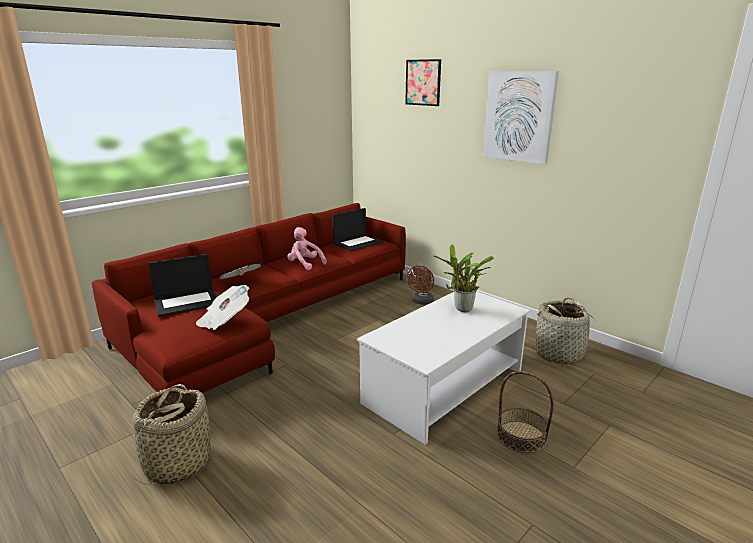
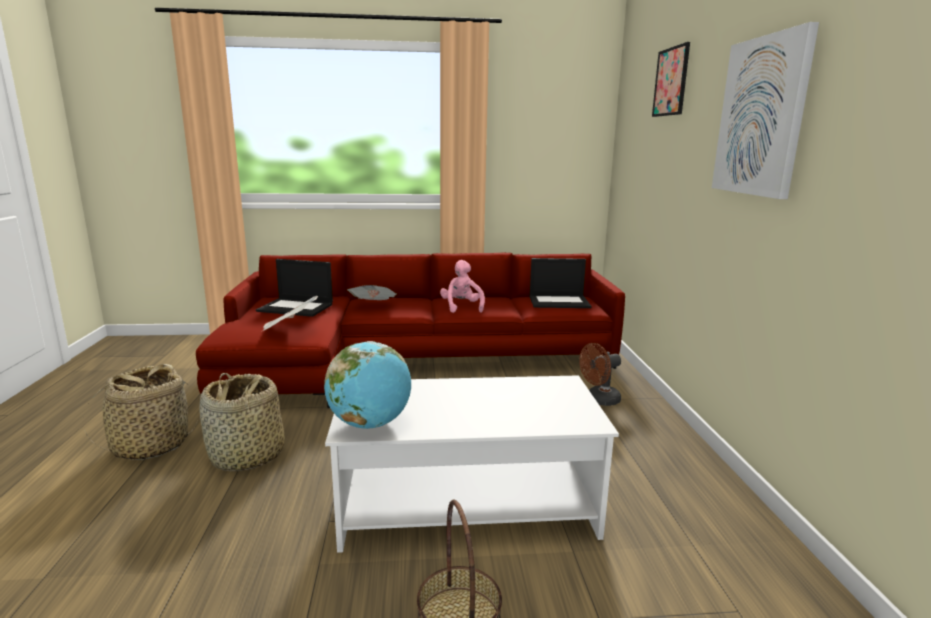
camera: 40 degrees right, 5 degrees down
(427, 354) = (370, 424): none -> globe
(461, 310) = (517, 397): potted plant -> none
(560, 354) = (713, 550): basket -> basket (247, 456)

